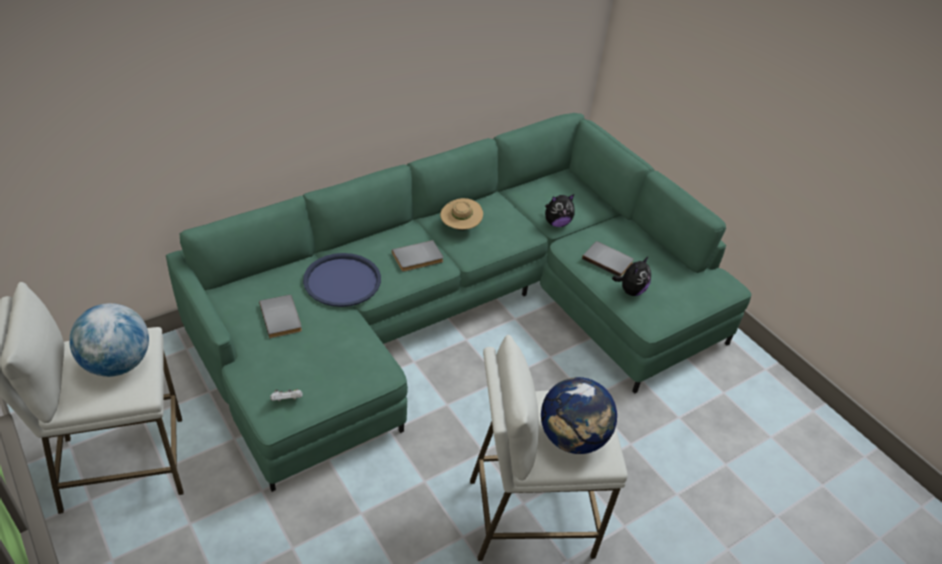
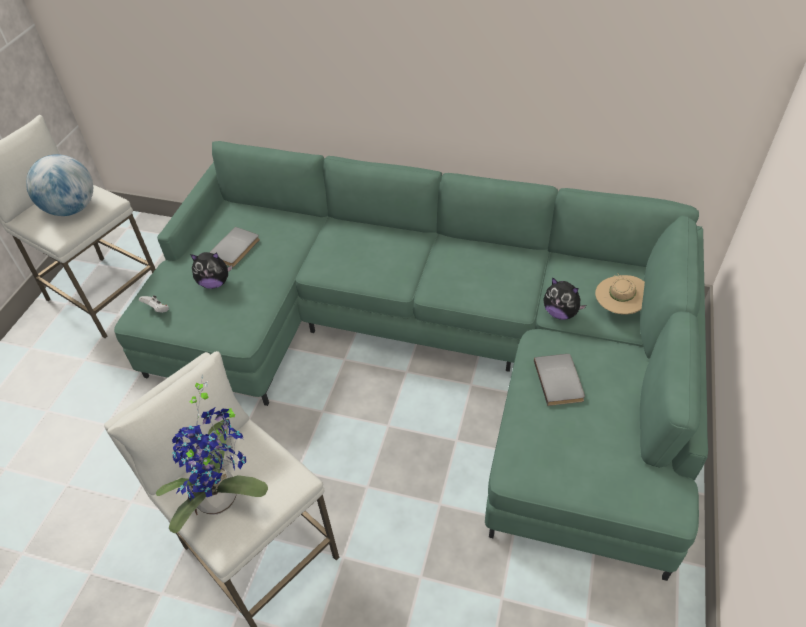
camera: 55 degrees right, 5 degrees up
(342, 281) = (310, 248): blue tray -> none
(418, 258) = (388, 266): grey book -> none
(460, 227) = (461, 261): beige hat -> beige hat (618, 307)
(572, 438) = (223, 497): globe -> potted plant
(631, 291) = (540, 426): plush toy -> plush toy (214, 283)

